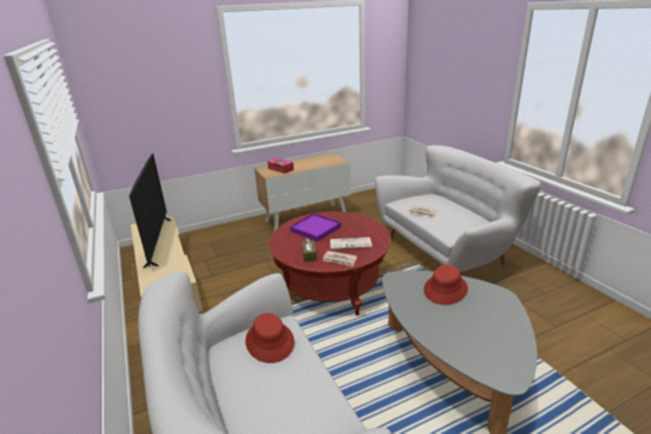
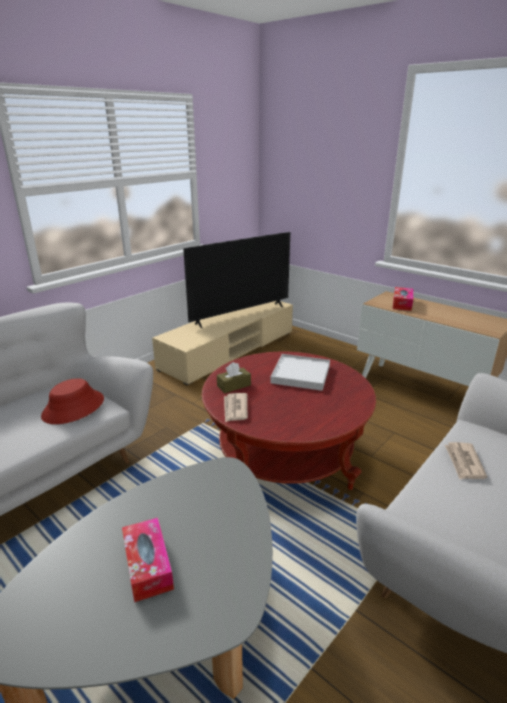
camera: 65 degrees right, 0 degrees up
(315, 229) = (300, 374): purple tray -> white tray
(351, 243) = (283, 408): newspaper -> none
(445, 289) = (218, 530): red hat -> none
(465, 317) = (148, 565): none -> tissue box

